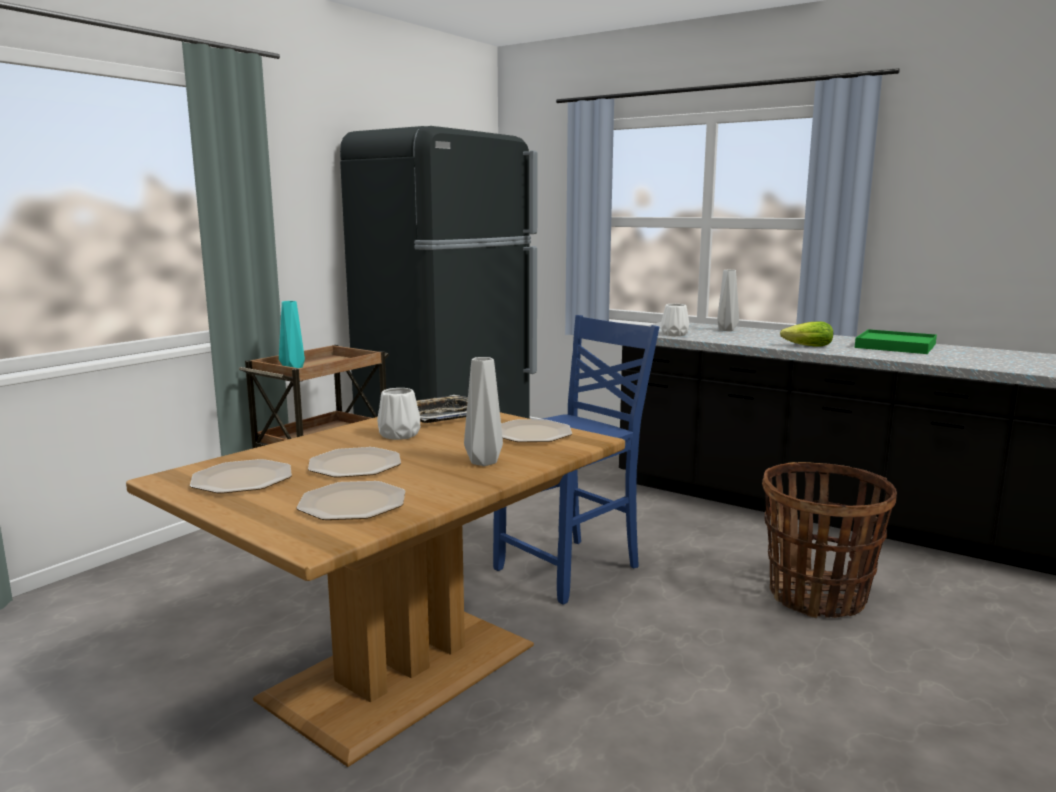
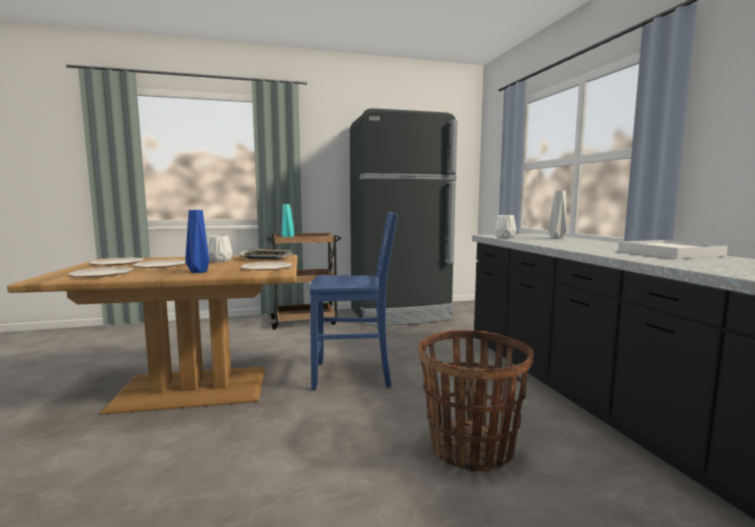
camera: 40 degrees right, 5 degrees down
(482, 463) = (197, 272): grey vase -> blue vase
(805, 346) = (574, 247): lettuce -> none
(895, 346) = (669, 253): green tray -> white tray

